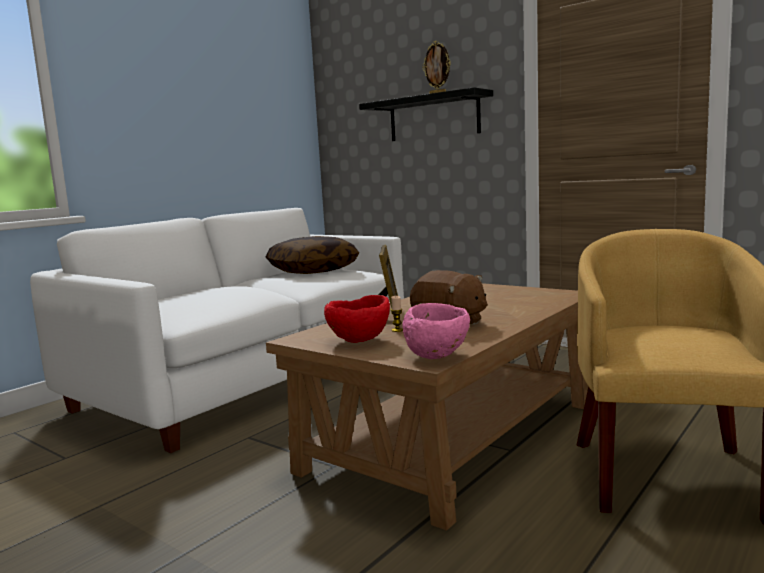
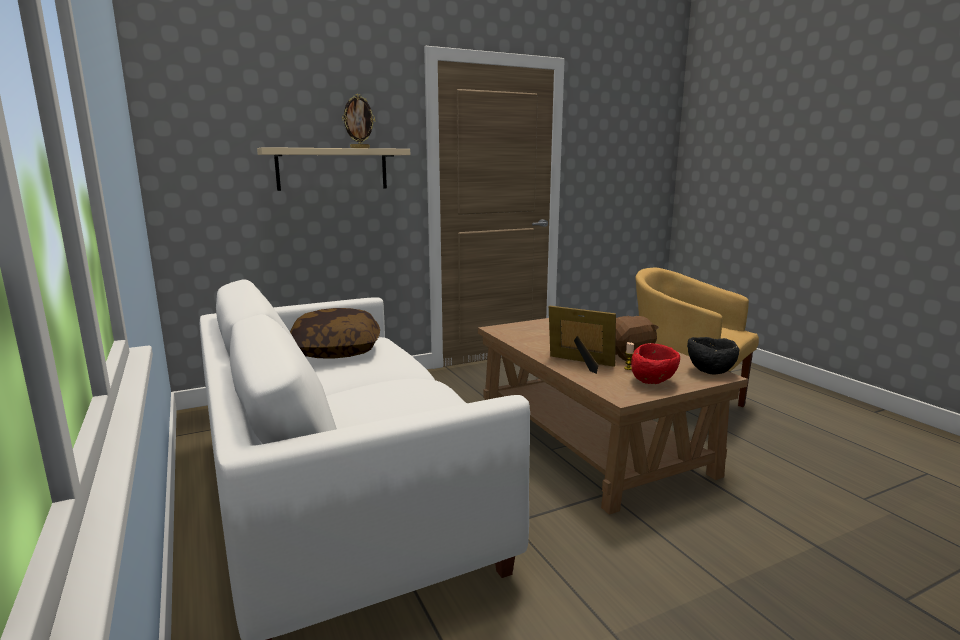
camera: 65 degrees left, 5 degrees up
(433, 117) = (332, 169): black shelf -> beige shelf
(438, 356) = (709, 371): pink bowl -> black bowl

